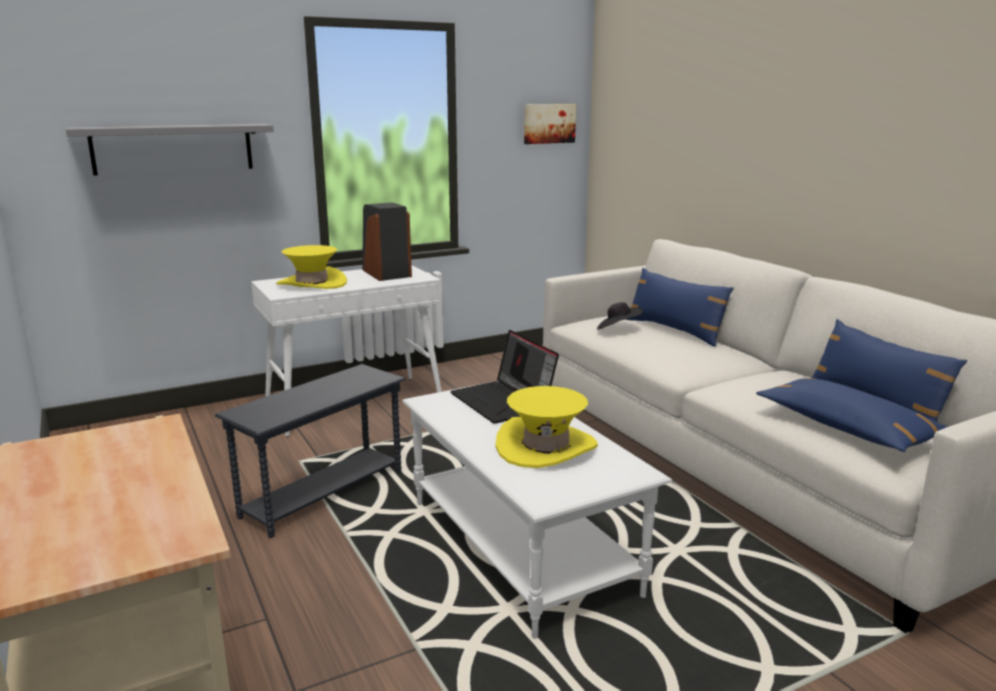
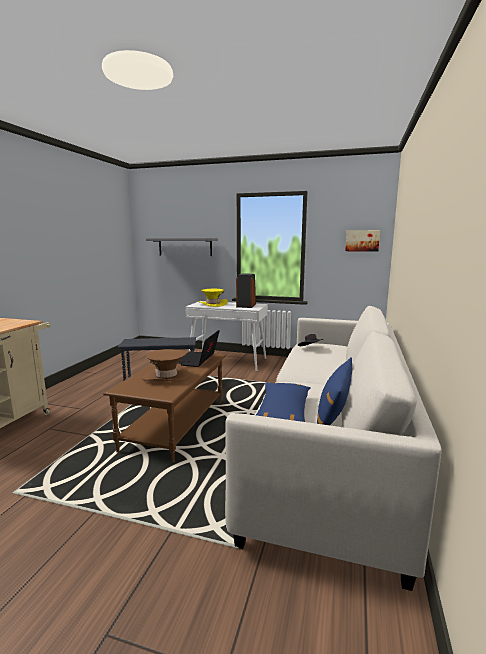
camera: 45 degrees right, 5 degrees down
(522, 546) = (176, 426): white coffee table -> brown coffee table
(546, 447) = (166, 377): yellow hat -> brown hat
(674, 330) = (338, 356): blue pillow -> none

